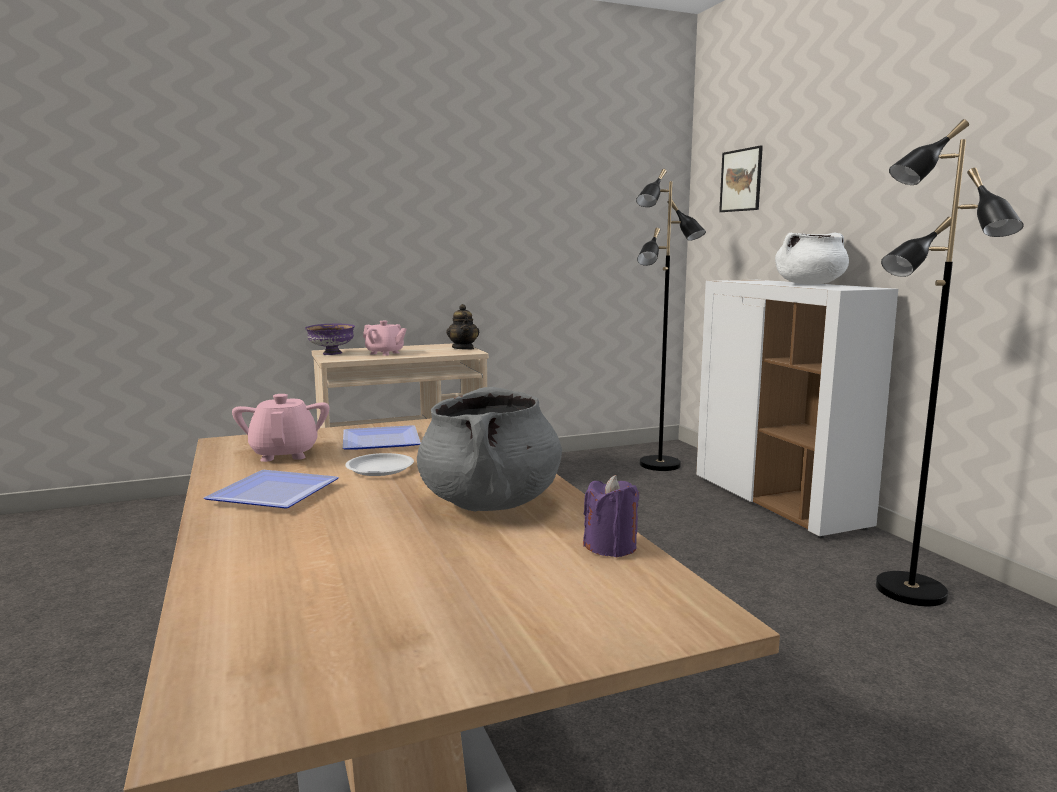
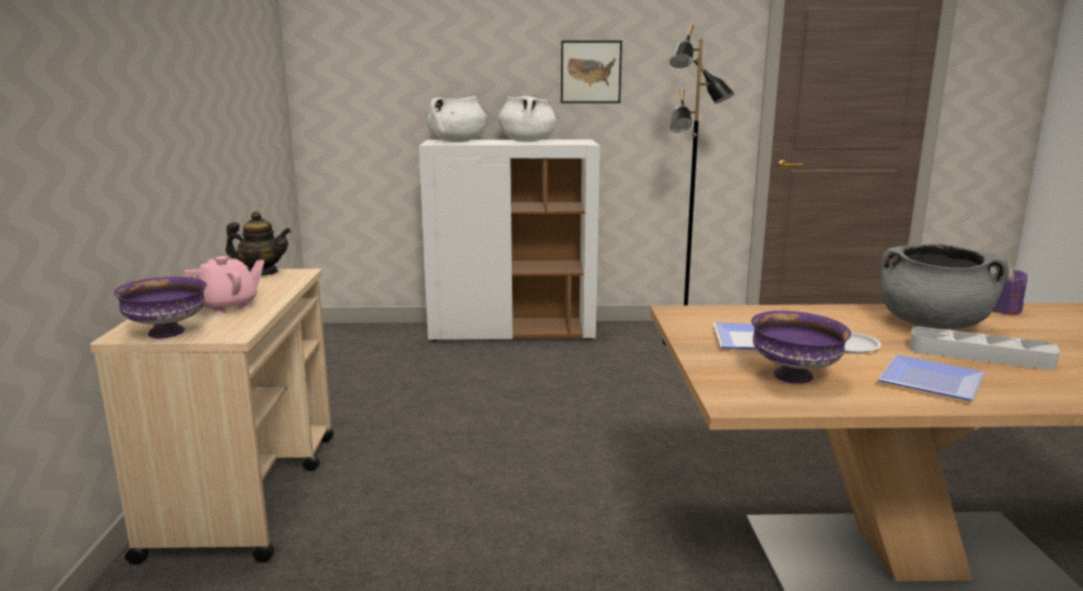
camera: 70 degrees left, 5 degrees up
(284, 454) = (795, 376): pink teapot -> purple bowl
(371, 518) = (980, 355): none -> grey tray
(660, 465) = (374, 347): black floor lamp -> none
(741, 180) = (379, 38): picture -> picture (590, 72)
(755, 281) = (457, 141): none -> white cooking pot

